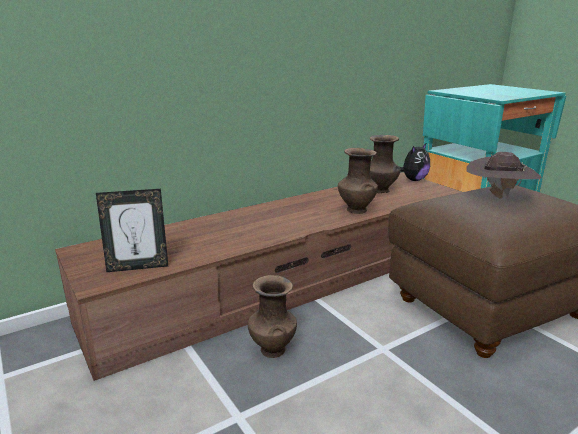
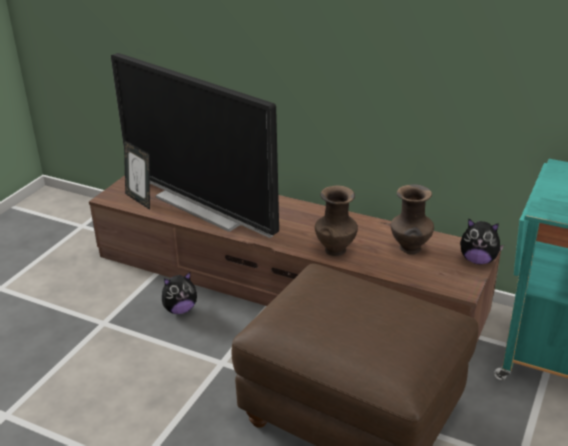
camera: 60 degrees right, 10 degrees up
(210, 240) = (203, 207): none -> television
(272, 349) = (180, 309): brown vase -> plush toy
(497, 198) = (363, 308): brown hat -> none

